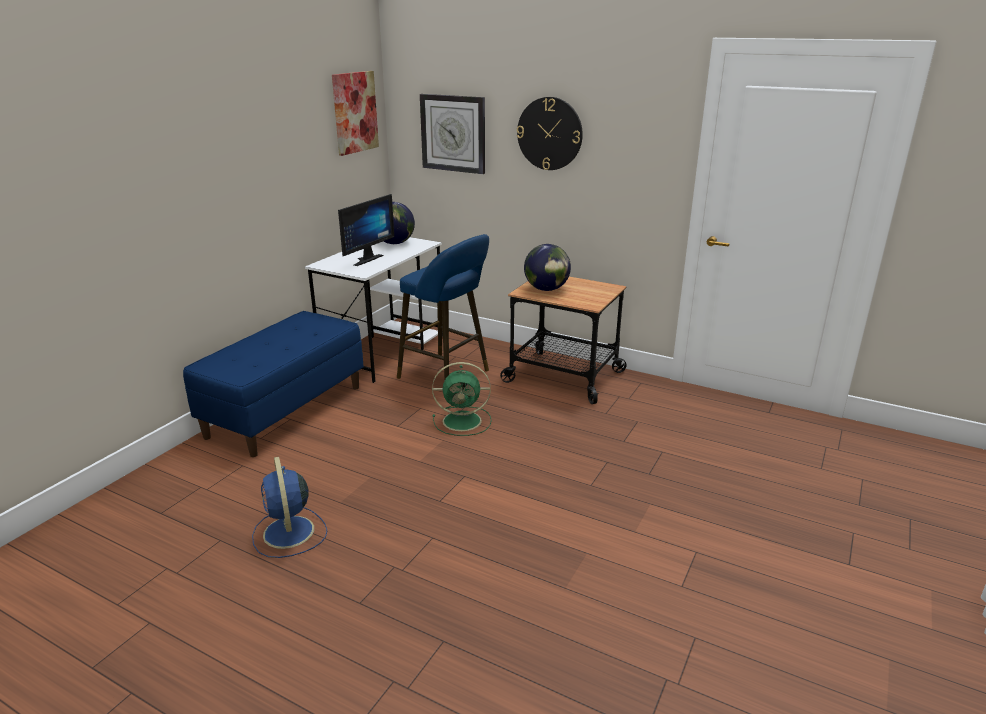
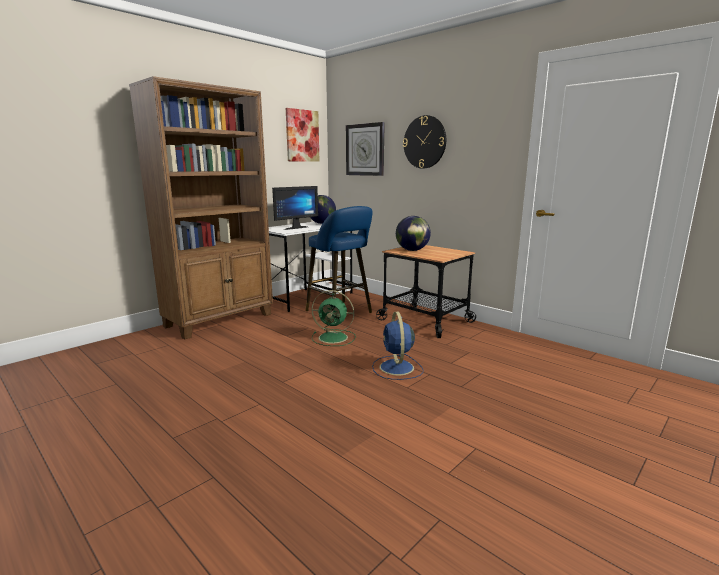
camera: 15 degrees right, 10 degrees down
(286, 411) = (220, 320): blue bench -> brown bookcase
(289, 533) = (163, 386): blue fan -> blue fan (397, 368)

